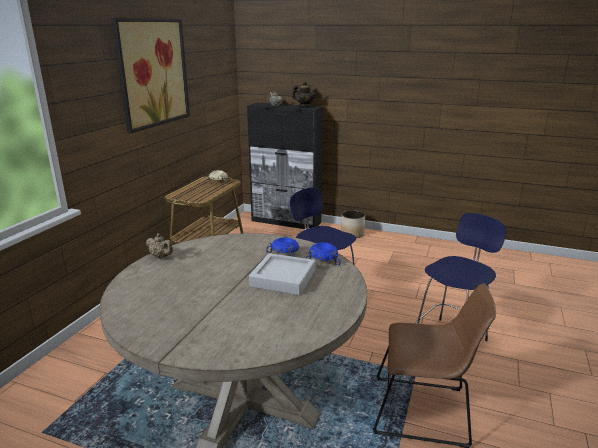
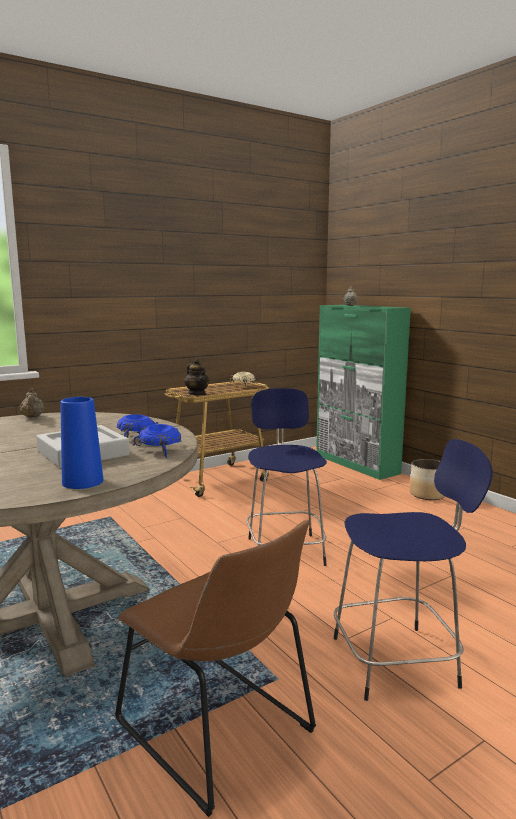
camera: 35 degrees right, 10 degrees down
(153, 73) = (175, 249): picture -> none
(286, 222) = (356, 464): black cabinet -> green cabinet
(304, 106) = (384, 306): teapot -> teapot (197, 394)
(337, 300) = (82, 482): none -> blue vase

